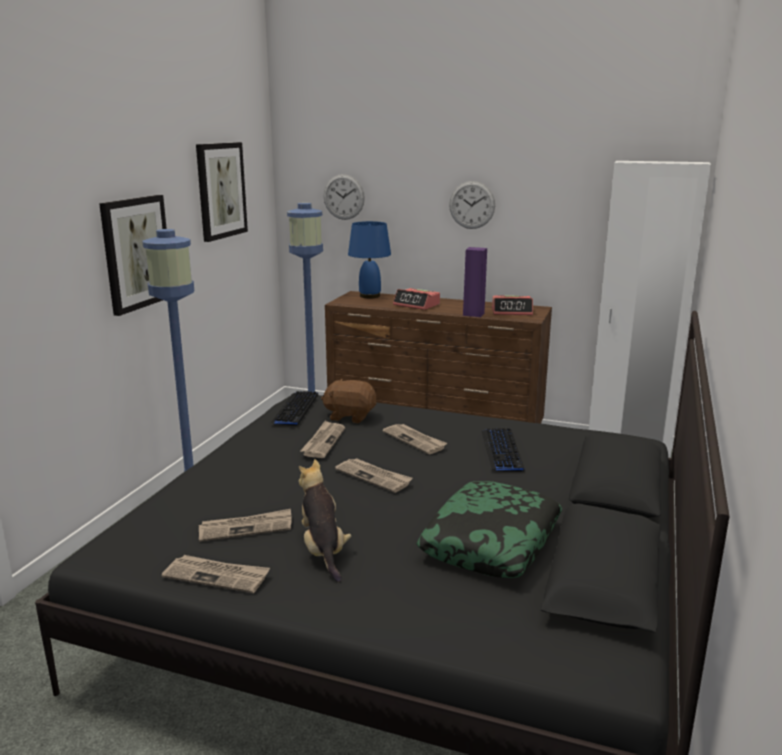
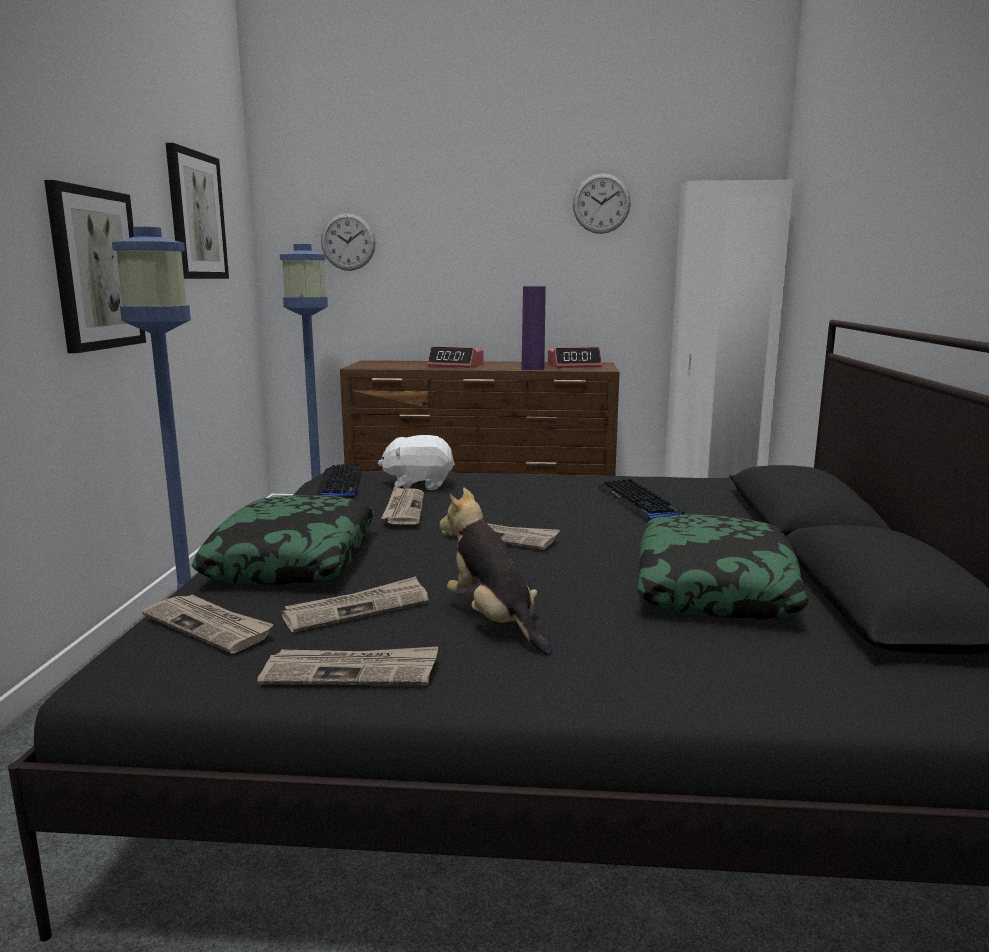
camera: 15 degrees left, 5 degrees down
(230, 479) = (294, 559): none -> pillow
(350, 416) = (419, 485): brown plush toy -> white plush toy
(370, 296) = (390, 362): blue table lamp -> none
(415, 440) = (522, 500): newspaper -> newspaper (209, 626)
(472, 205) = (512, 245): wall clock -> wall clock (601, 203)

